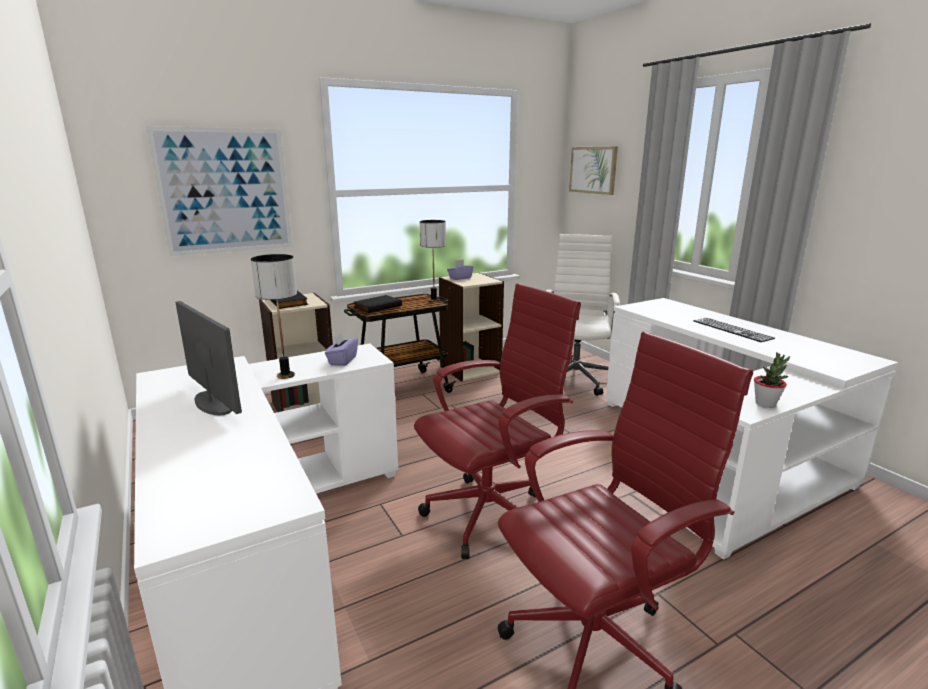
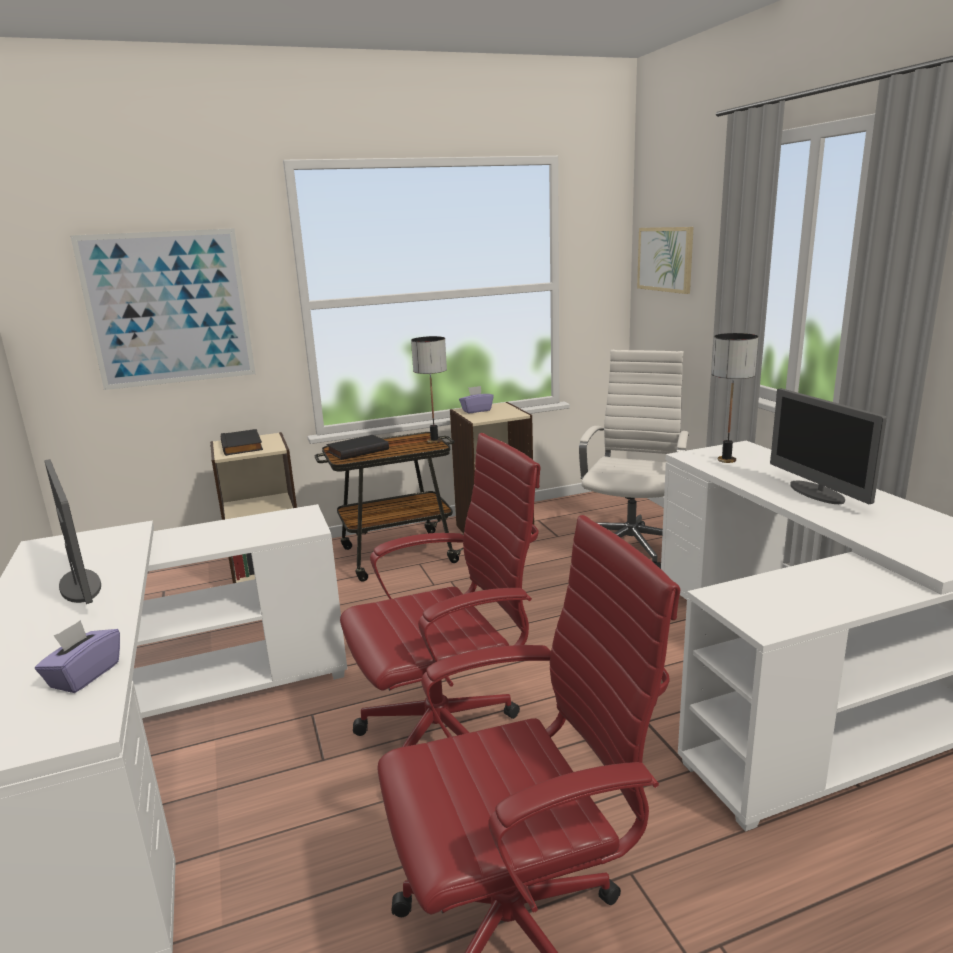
camera: 10 degrees right, 0 degrees up
(286, 375) = (192, 548): table lamp -> table lamp (727, 460)
(342, 360) = (270, 528): purple tissue box -> purple tissue box (84, 675)
(732, 329) = (817, 493): keyboard -> monitor
(765, 404) = (804, 614): potted plant -> none

